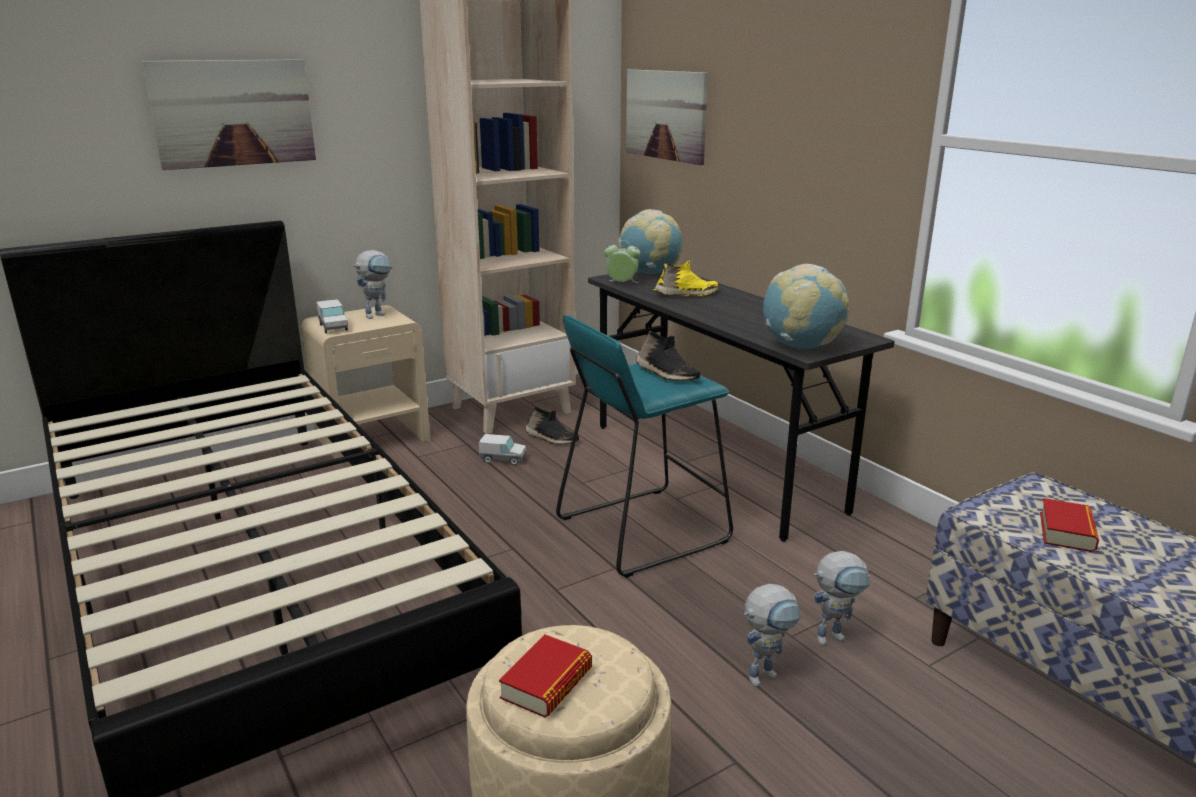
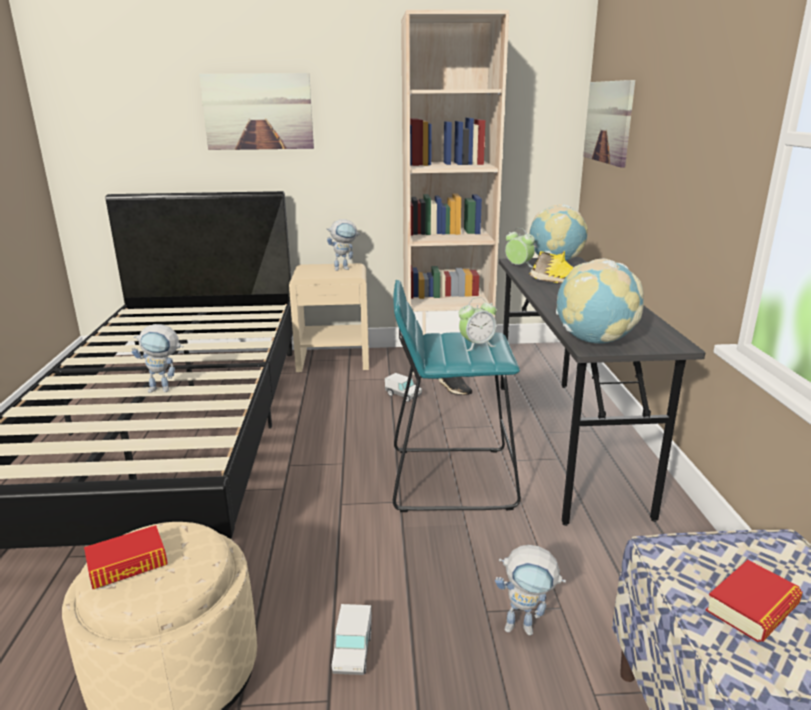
camera: 30 degrees right, 0 degrees up
(333, 327) = (305, 273): toy truck -> toy truck (353, 653)
(666, 374) = (477, 345): black shoe -> alarm clock
(766, 673) = (431, 635): toy robot -> toy robot (165, 389)

